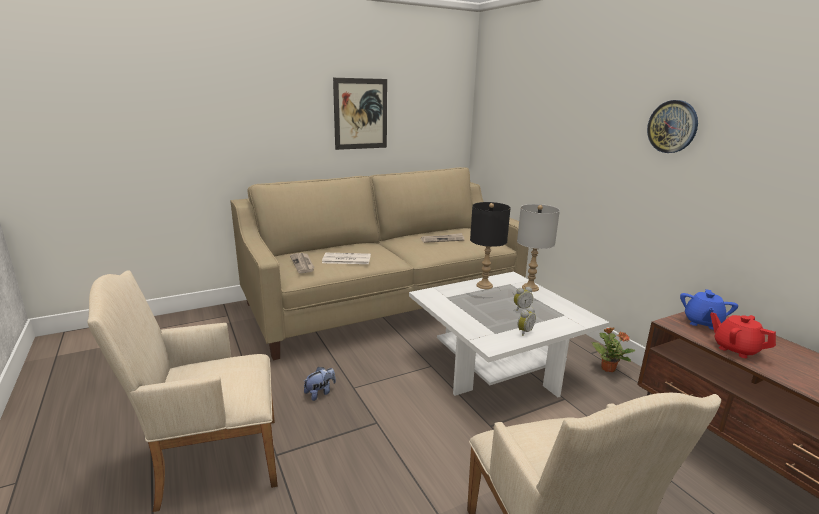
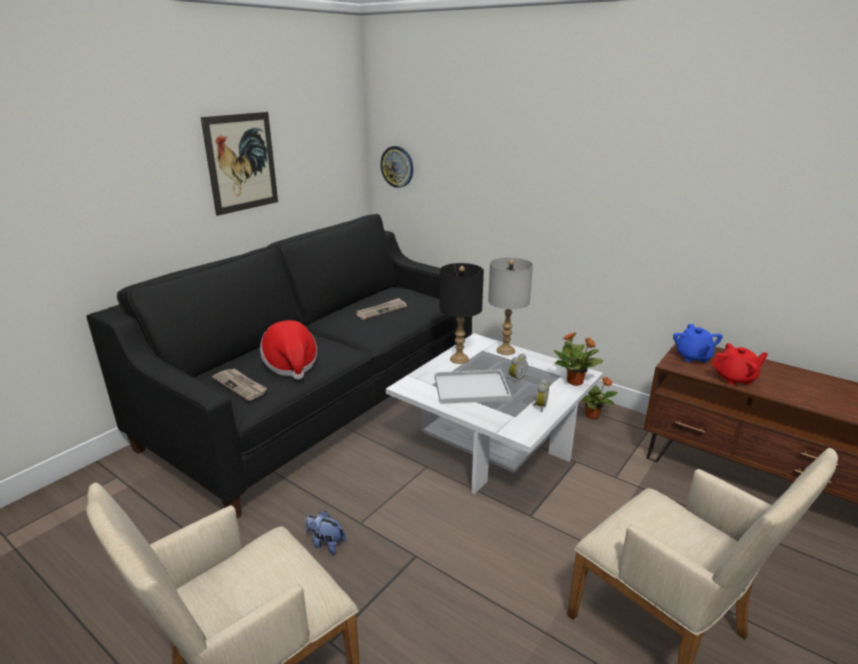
camera: 25 degrees left, 5 degrees up
(320, 393) = (326, 543): plush toy -> plush toy turned 90 degrees counterclockwise
(346, 259) = (291, 365): newspaper -> hat
(383, 303) = (319, 401): beige sofa -> black sofa
(475, 306) = (470, 388): none -> white tray
(574, 323) = (575, 382): none -> potted plant
(672, 126) = (632, 162): wall clock -> wall clock (397, 166)
(735, 349) = (735, 378): red teapot -> red teapot turned 150 degrees clockwise

